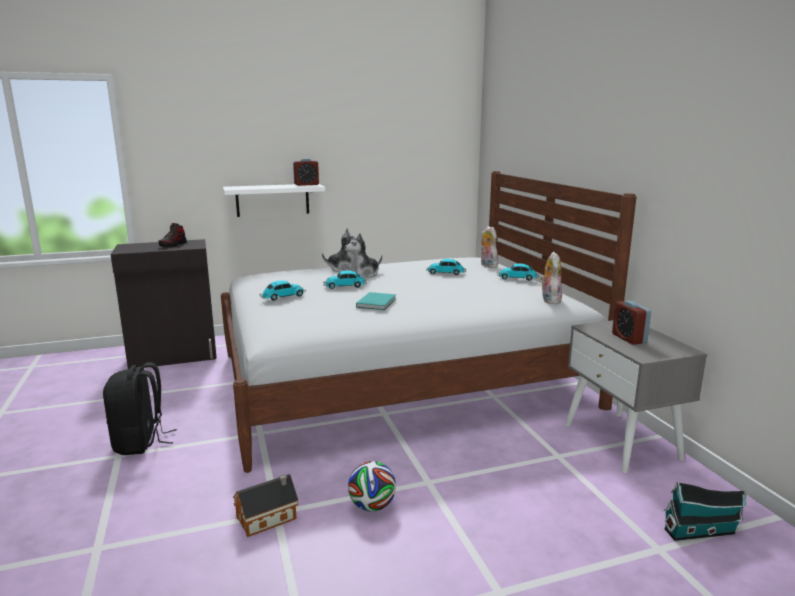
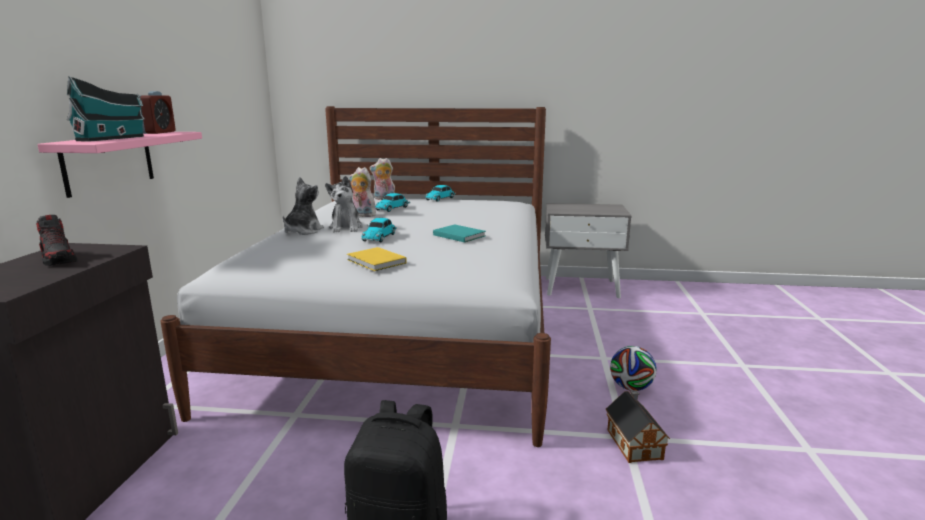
camera: 65 degrees left, 0 degrees up
(272, 200) = (109, 162): white shelf -> pink shelf
(282, 297) = (376, 262): toy car -> yellow book
(549, 300) = (508, 203): plush toy -> plush toy (362, 215)
(629, 338) = (586, 209): alarm clock -> none
(702, 531) = (687, 299): toy house -> toy house (113, 138)

